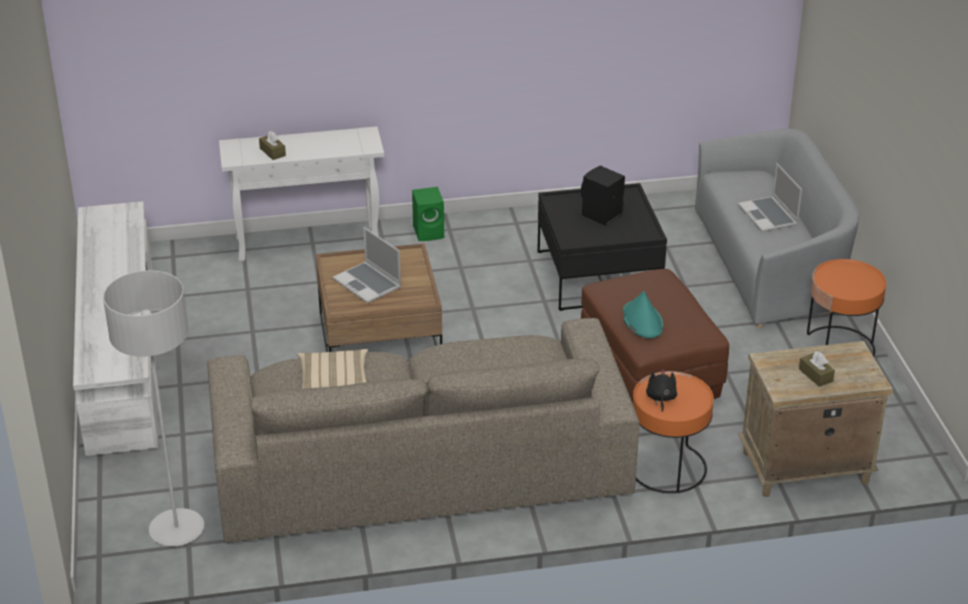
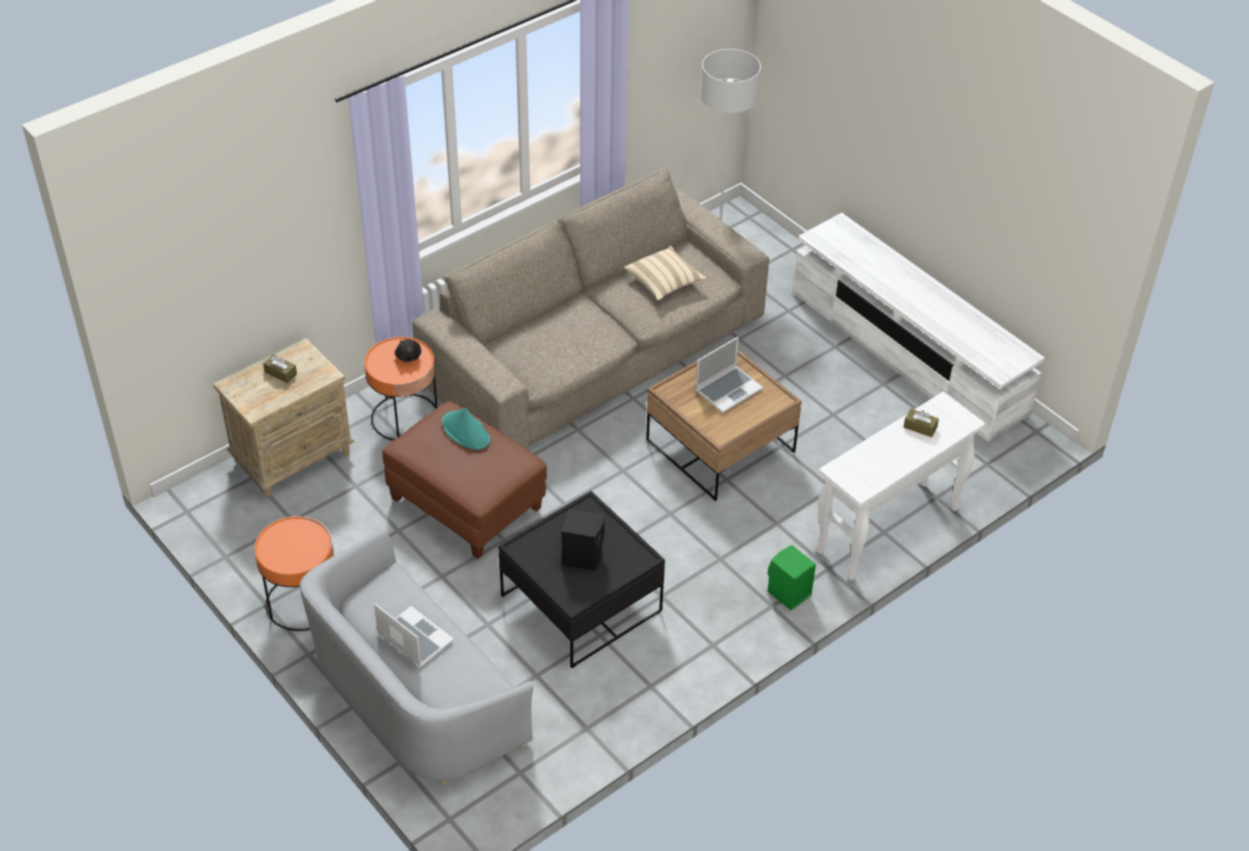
camera: 150 degrees right, 10 degrees up
(368, 284) = (728, 389): laptop -> laptop turned 120 degrees clockwise

